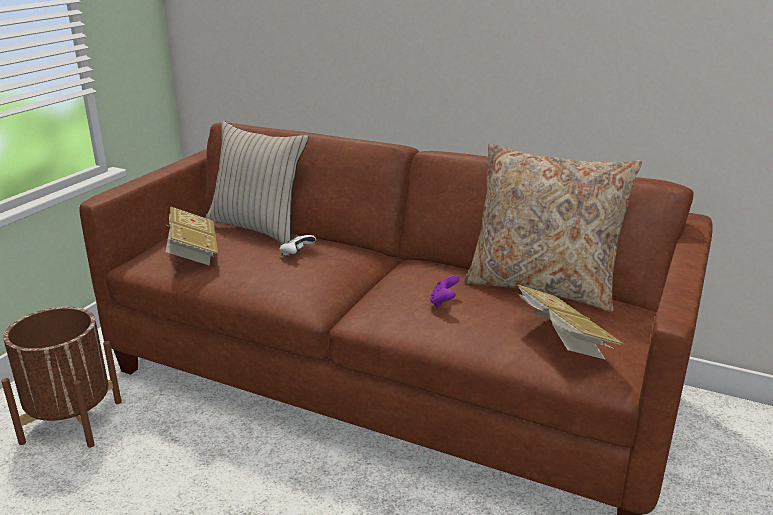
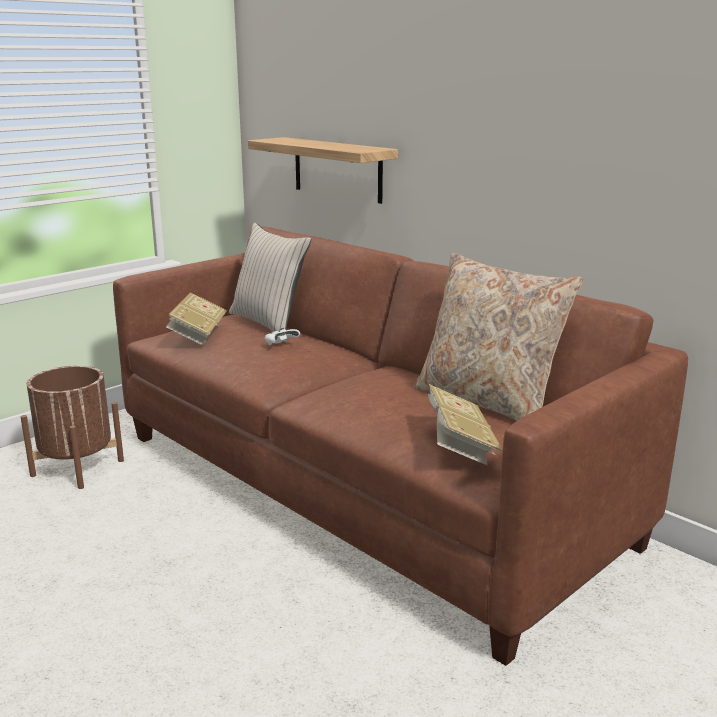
camera: 20 degrees right, 5 degrees down
(301, 56) = (337, 169): none -> shelf
(443, 302) = (377, 399): purple game controller -> none

